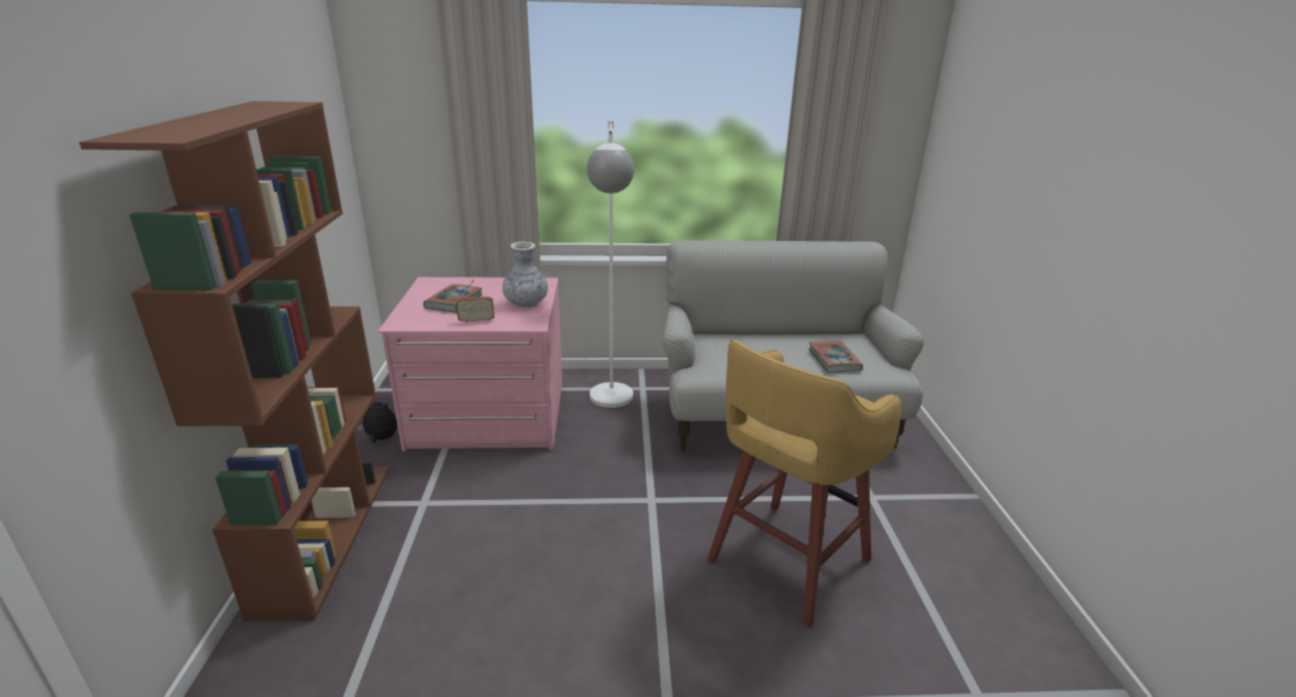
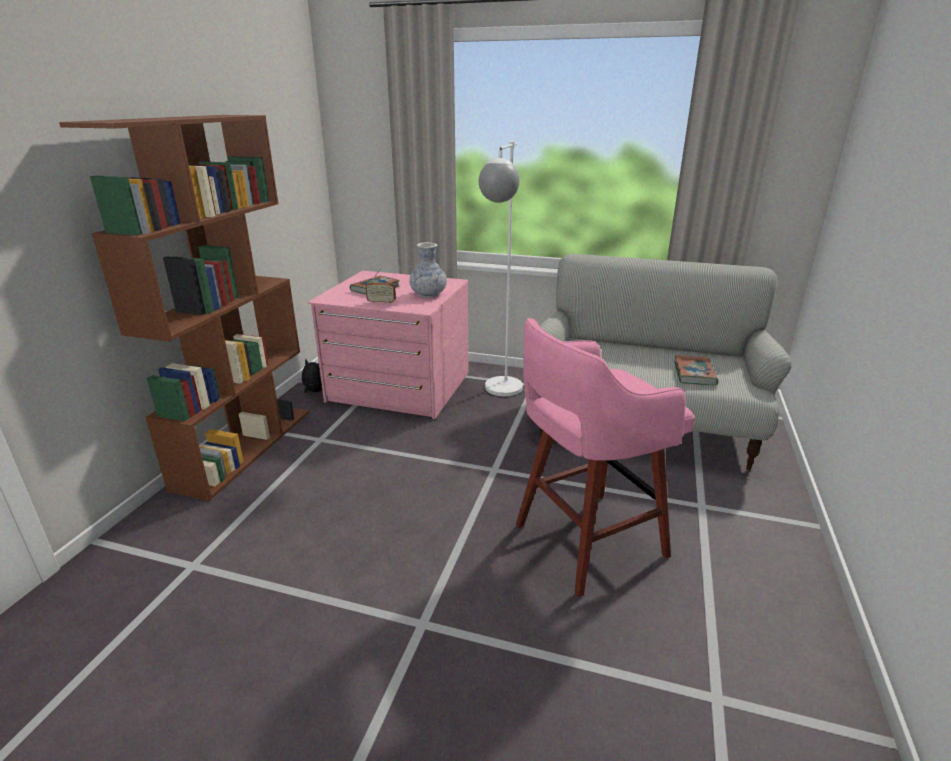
camera: 20 degrees right, 0 degrees up
(785, 563) = (585, 541): yellow stool -> pink stool

